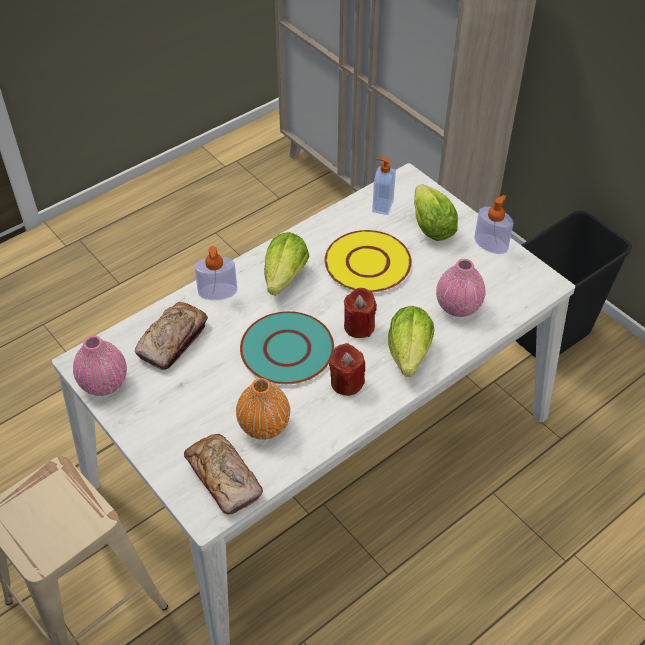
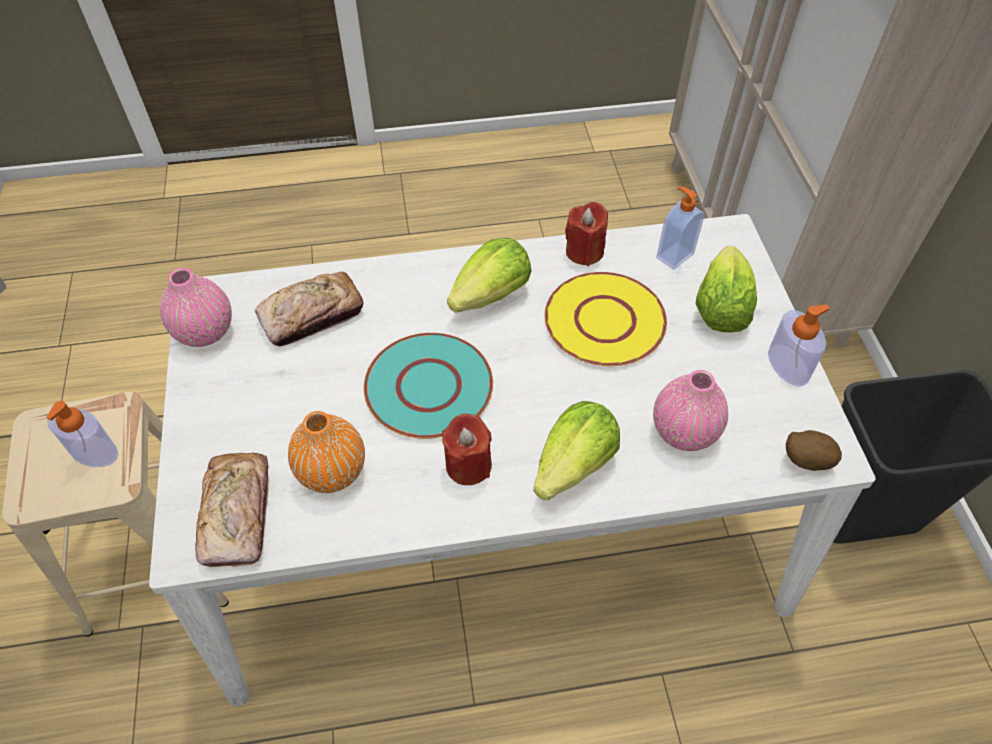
camera: 30 degrees right, 5 degrees up
(217, 292) = (403, 279): soap dispenser -> soap dispenser (94, 451)
(359, 326) = (536, 398): red candle -> red candle (584, 251)
(533, 292) = (805, 459): none -> potato

